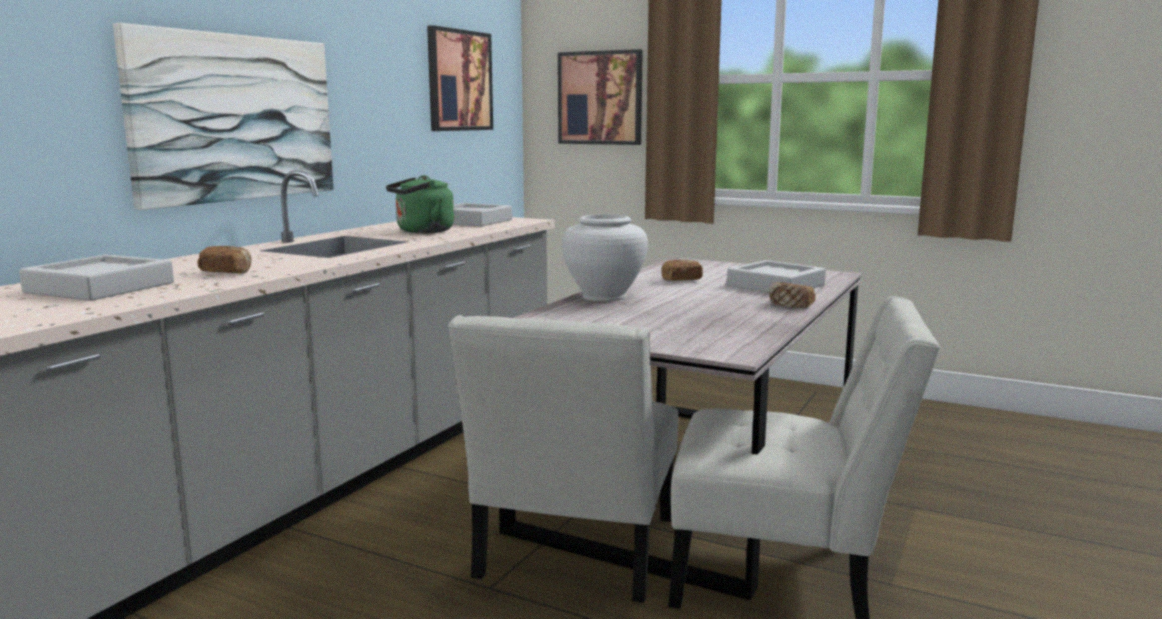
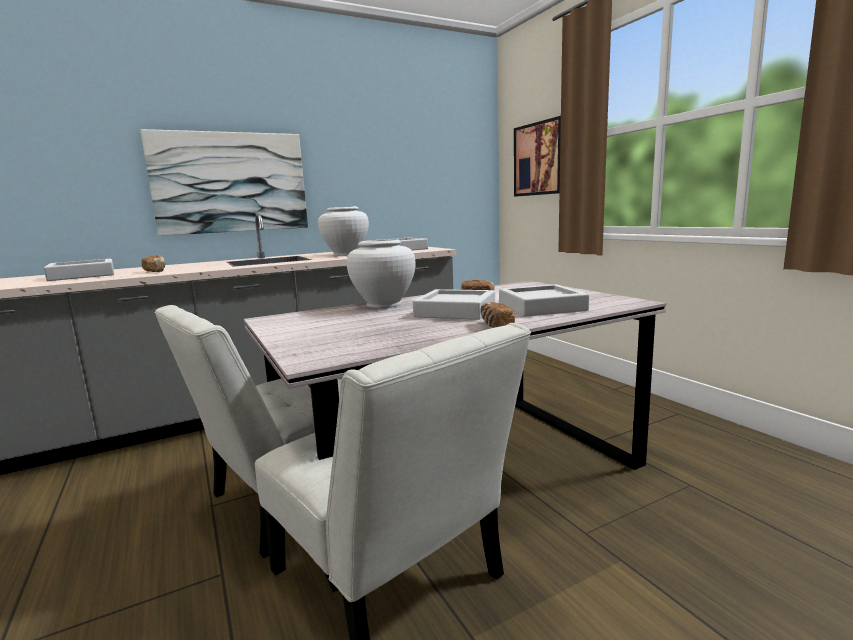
camera: 35 degrees right, 0 degrees up
(422, 231) = (345, 254): green kettle -> white vase
(459, 80) = (430, 154): picture -> none
(708, 296) = (455, 311): none -> grey tray

